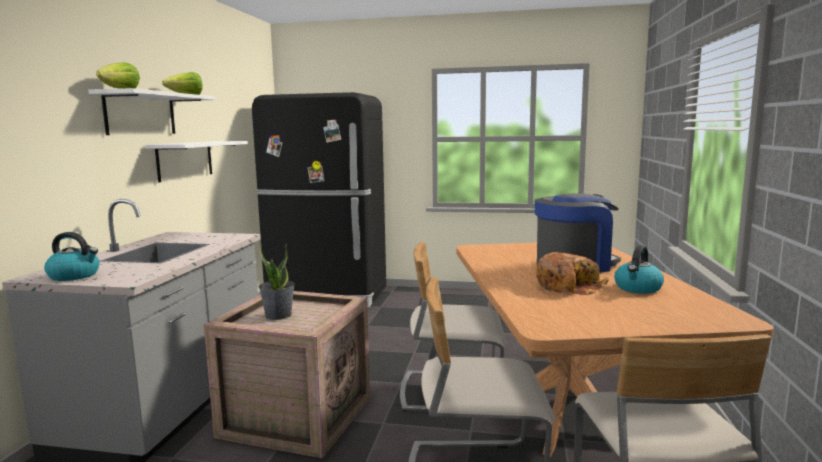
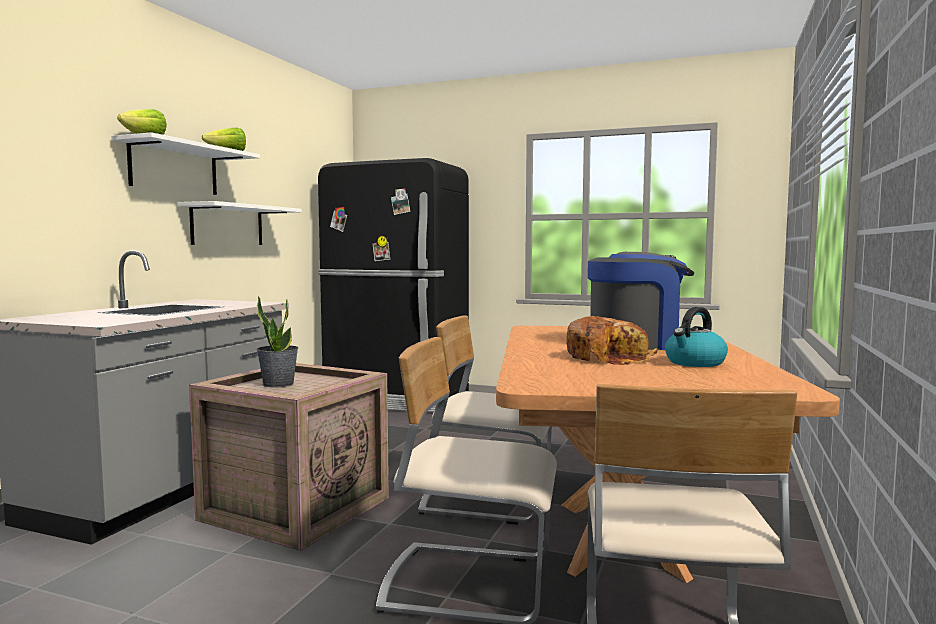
camera: 10 degrees right, 5 degrees down
(75, 276) = (58, 319): kettle -> none

